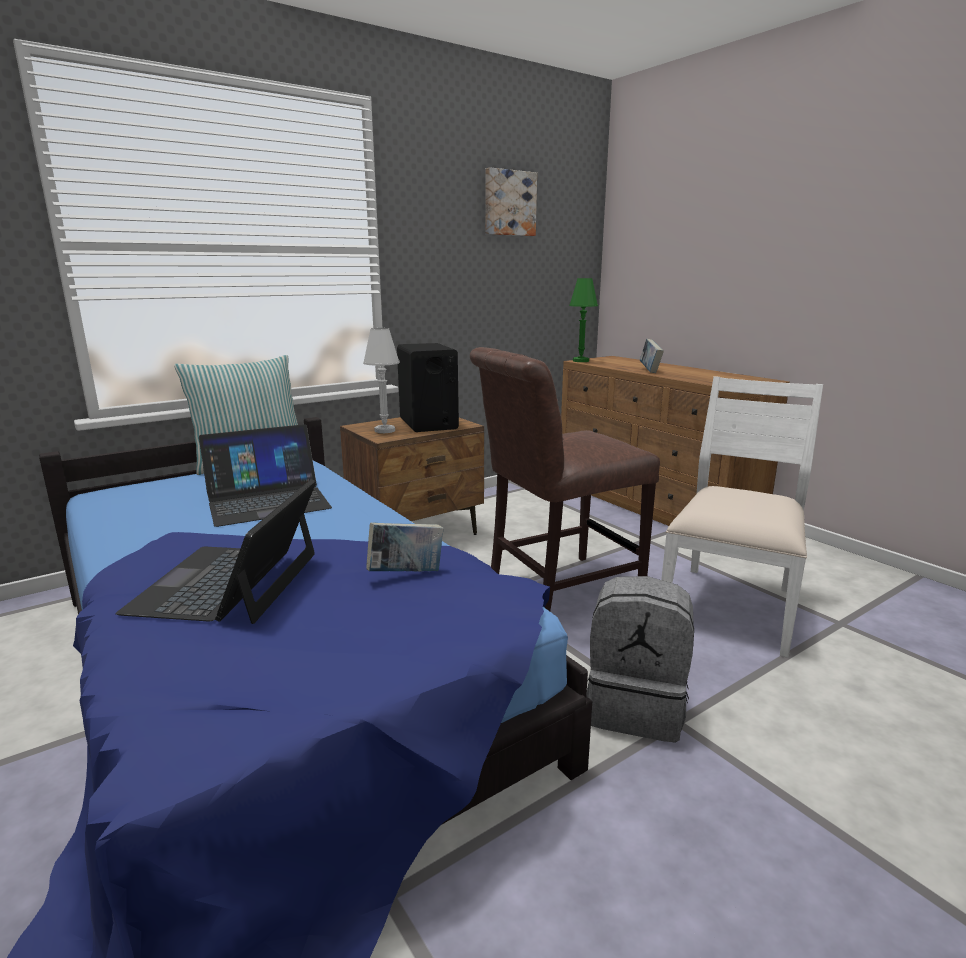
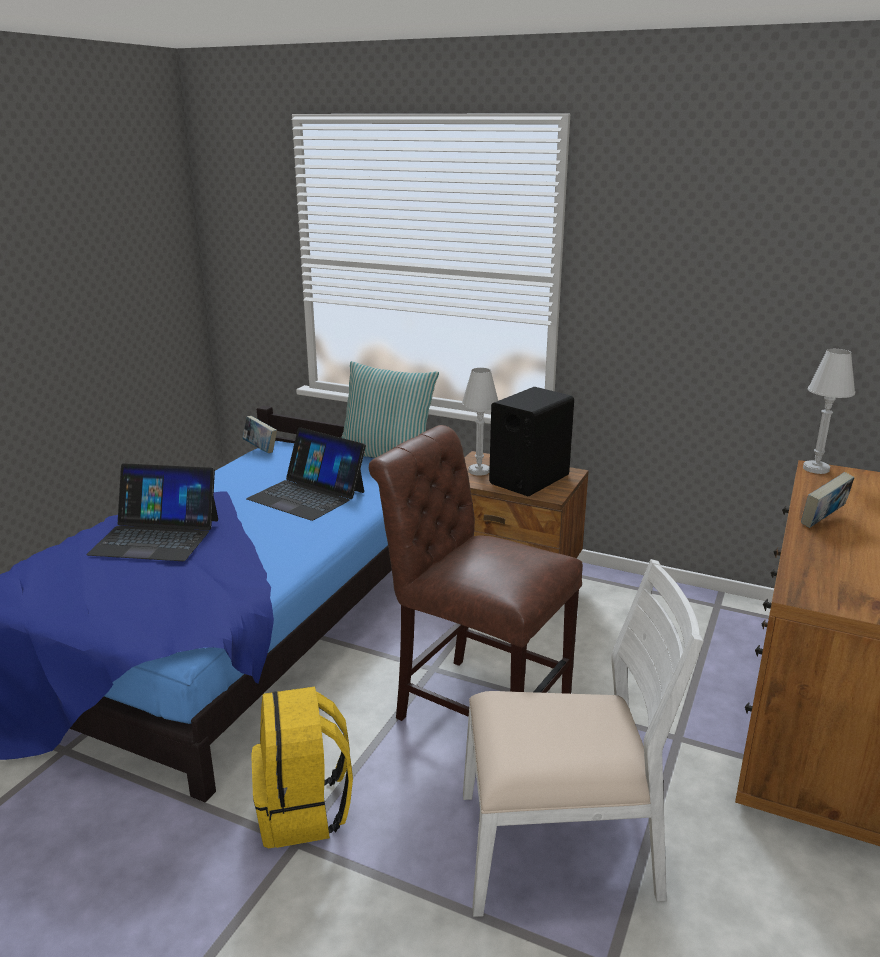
camera: 60 degrees right, 5 degrees up
(228, 582) = (156, 536): laptop -> laptop turned 150 degrees counterclockwise
(406, 574) = (202, 586): book -> book (260, 449)
(509, 203) = (763, 227): picture -> none
(580, 361) = (816, 469): green table lamp -> white table lamp
(636, 707) = (304, 811): grey backpack -> yellow backpack

